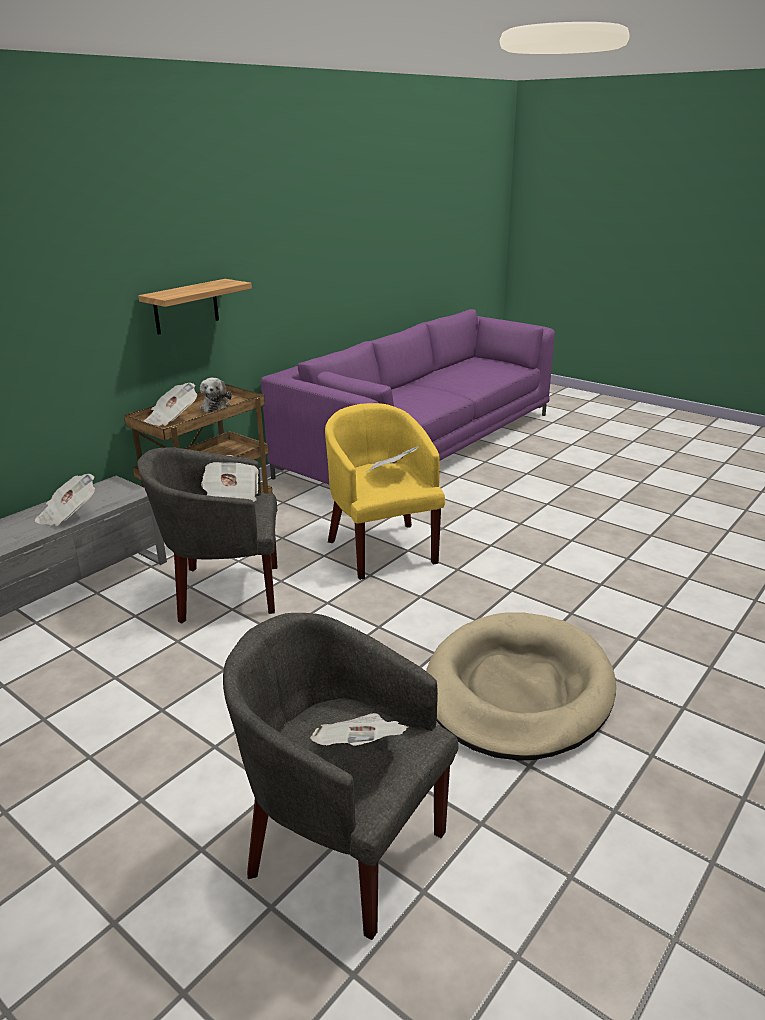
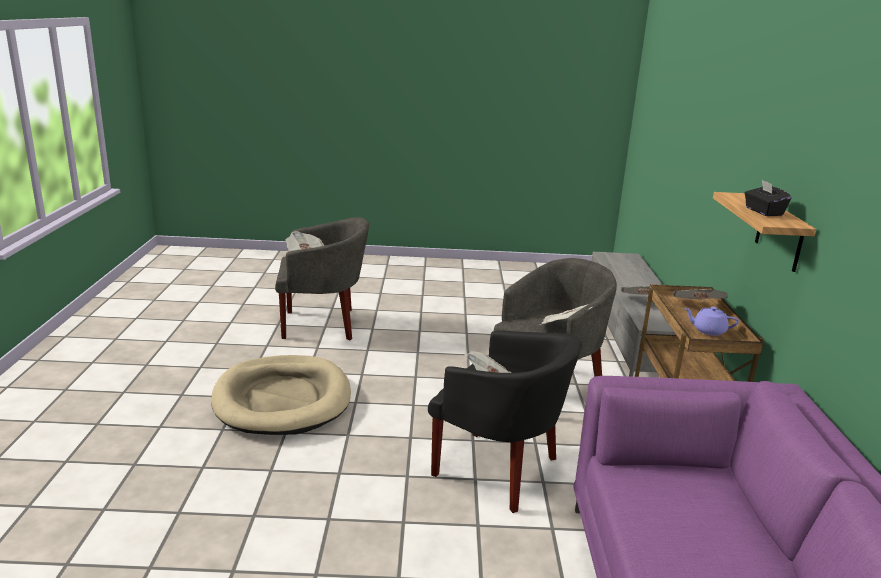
camera: 140 degrees right, 5 degrees down
(208, 286) = (763, 212): none -> black tissue box
(216, 407) = (708, 330): plush toy -> purple teapot
(382, 548) = (500, 470): yellow armchair -> black armchair

